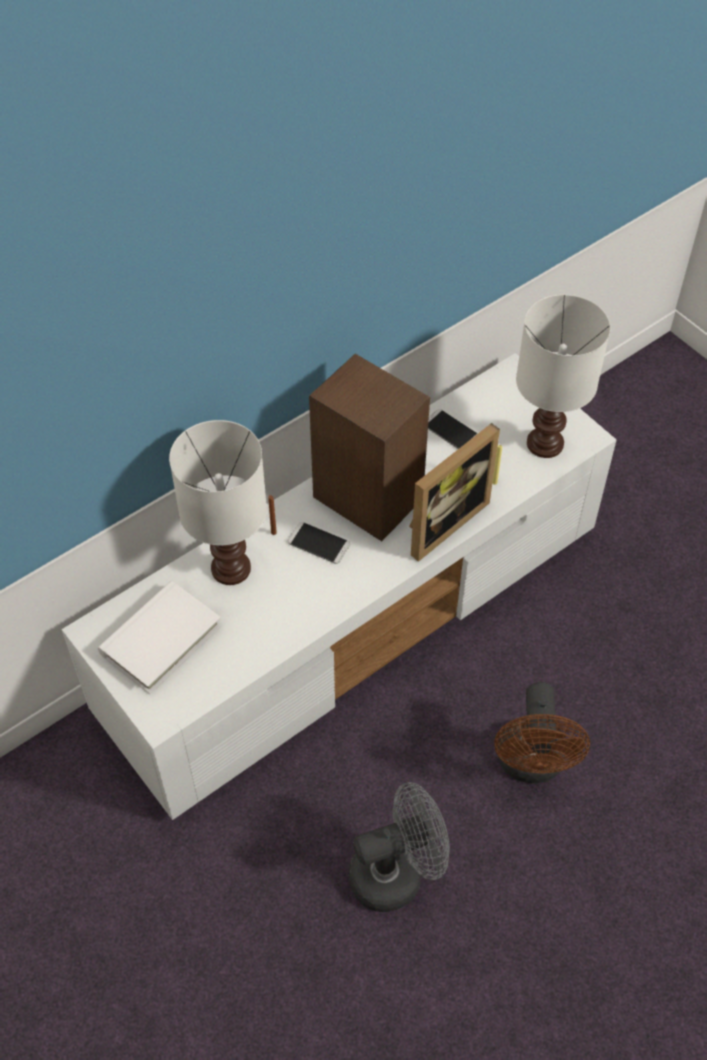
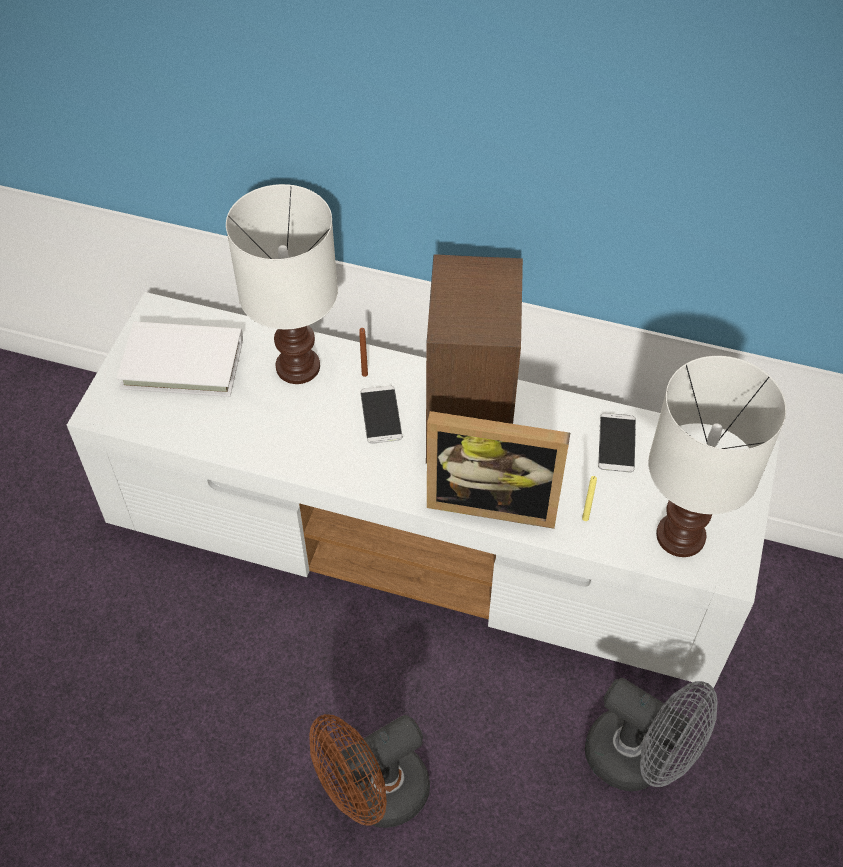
camera: 55 degrees right, 0 degrees up
(396, 873) = (172, 739): grey fan -> grey fan (639, 759)

